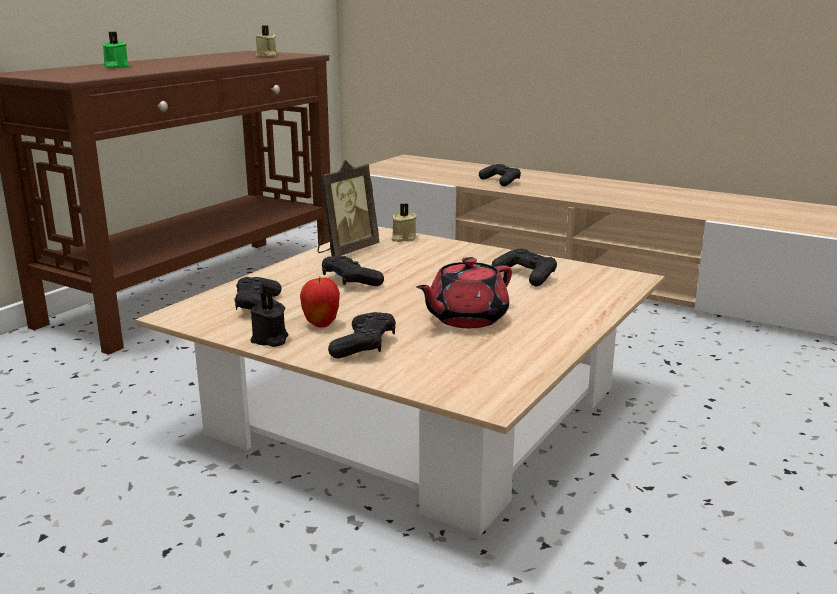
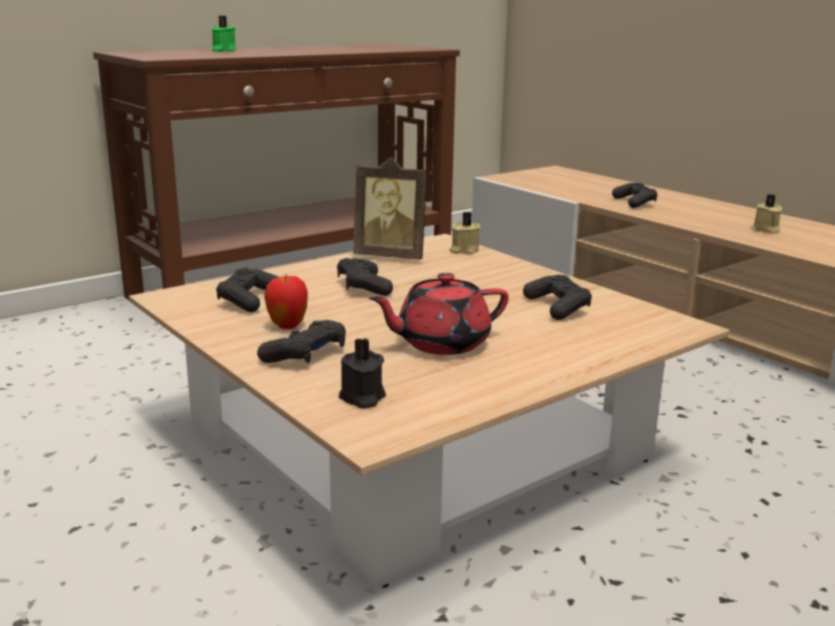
camera: 20 degrees right, 0 degrees up
(267, 56) = (392, 48): beige candle -> beige candle (766, 230)
(270, 340) = (223, 334): black candle -> black candle (362, 398)
(346, 251) = (391, 256): picture frame -> picture frame turned 45 degrees clockwise

